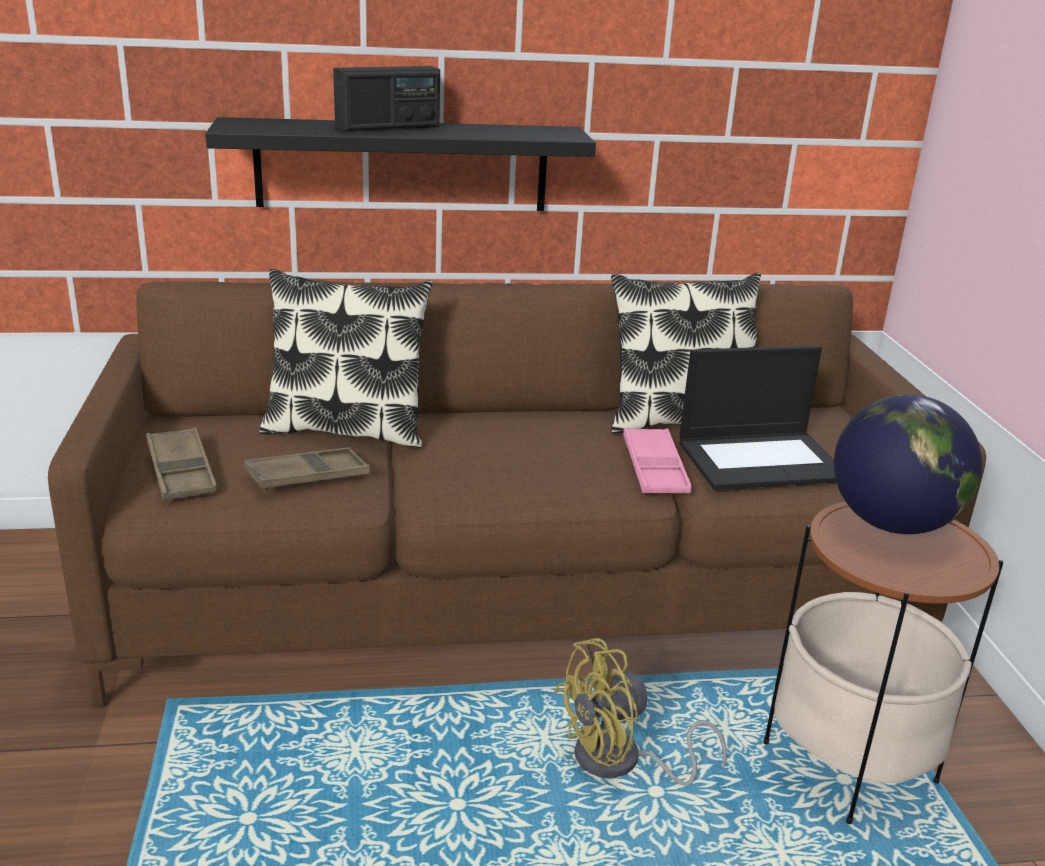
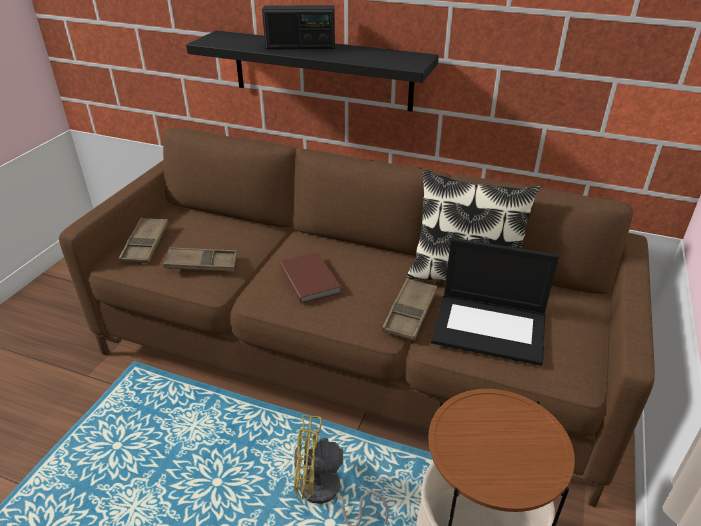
camera: 30 degrees right, 10 degrees up
(347, 429) = (253, 235): pillow -> none
(490, 459) = (310, 278): none -> brown book
(654, 468) = (410, 313): pink tray -> brown tray
(892, 524) = (508, 422): globe -> none

